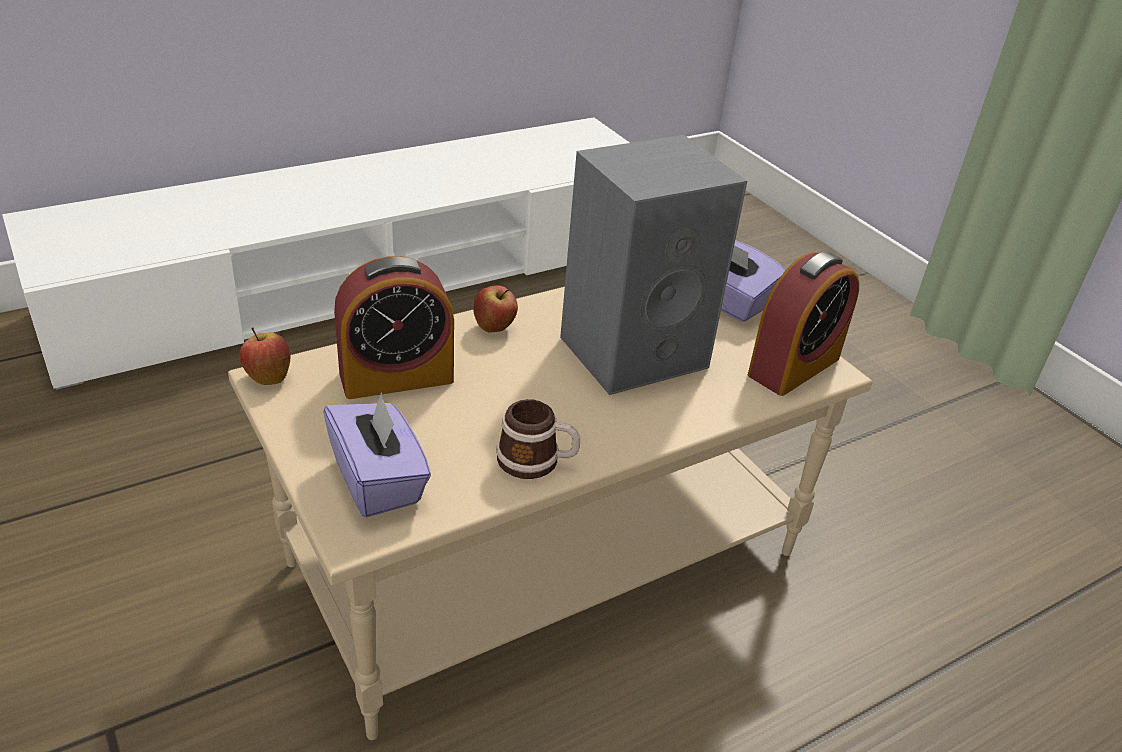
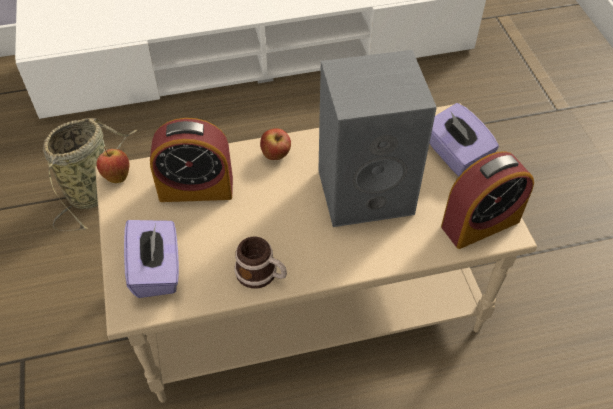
camera: 20 degrees right, 15 degrees up
(172, 470) = (95, 190): none -> basket

